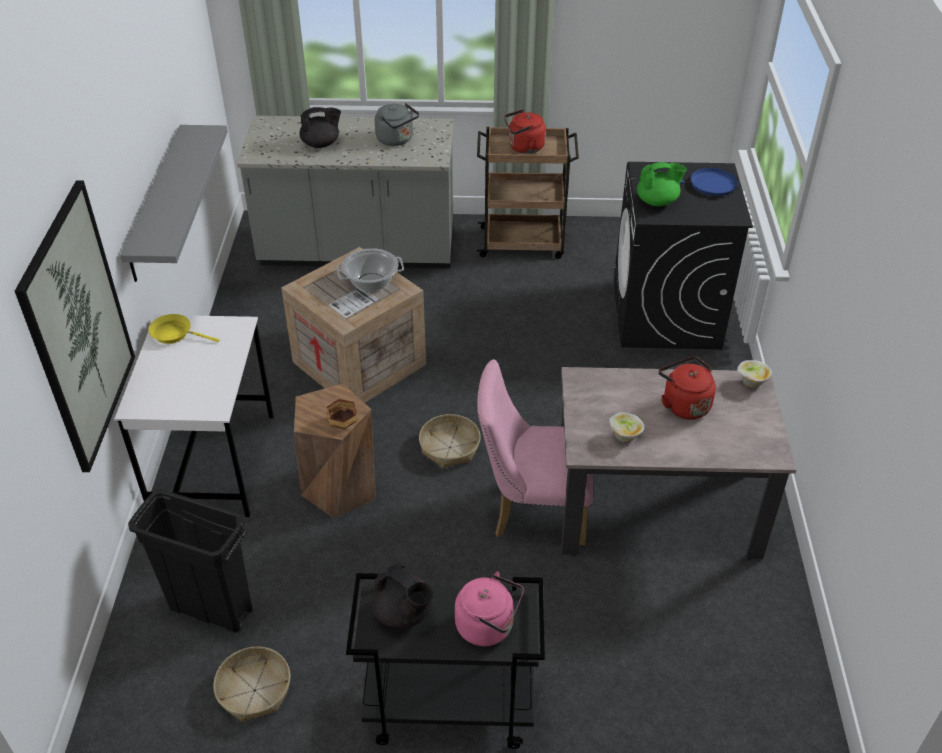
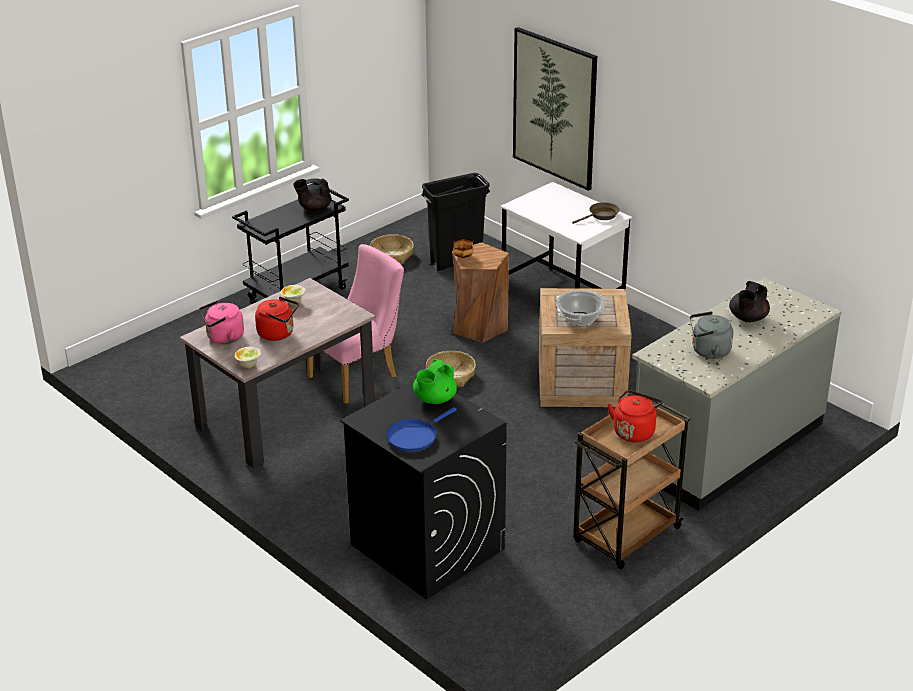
camera: 135 degrees right, 10 degrees down
(156, 202) = (686, 184): grey shelf -> none
(175, 334) = (601, 216): yellow frying pan -> brown frying pan
(488, 626) = (272, 222): pink kettle -> pink kettle (223, 338)

